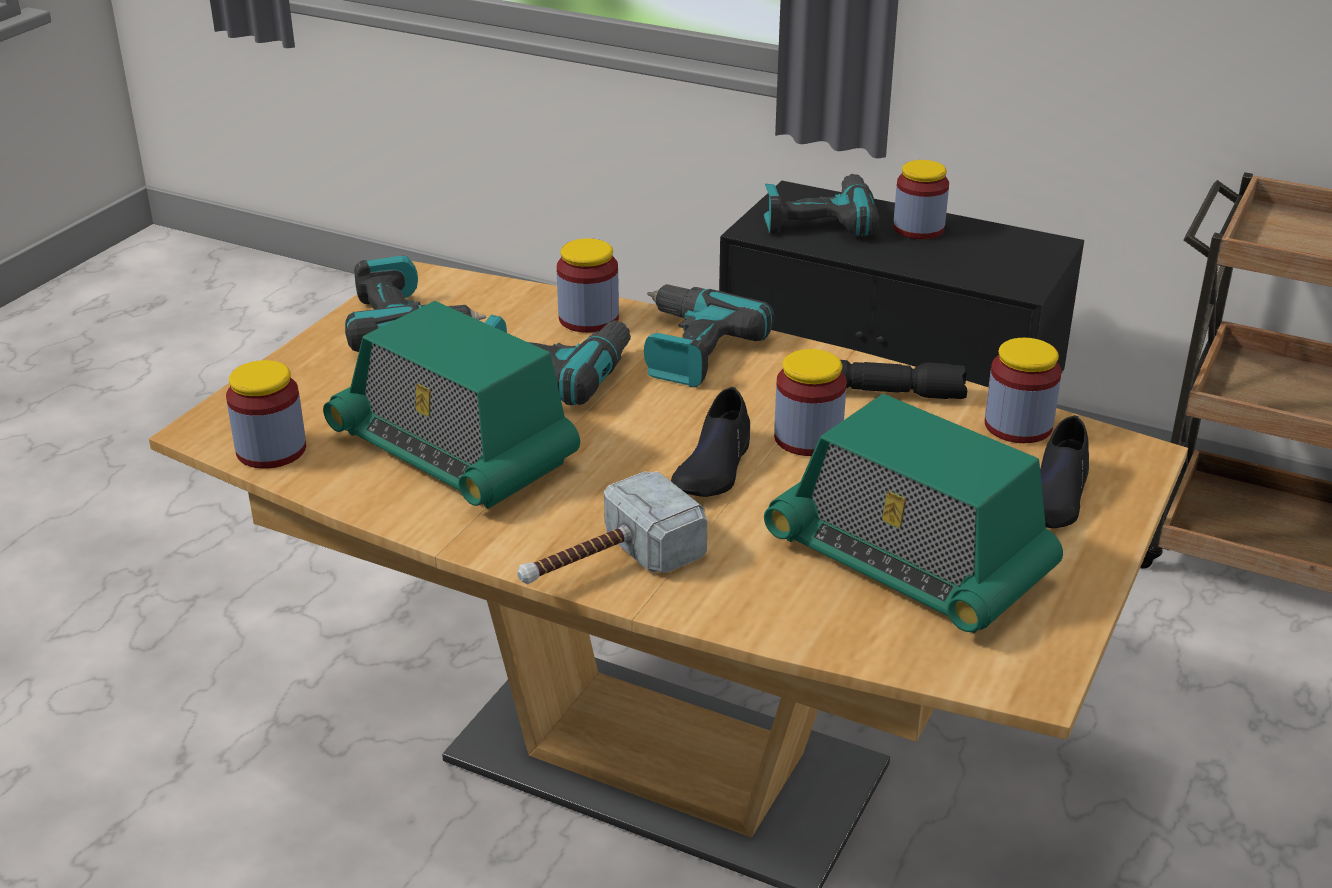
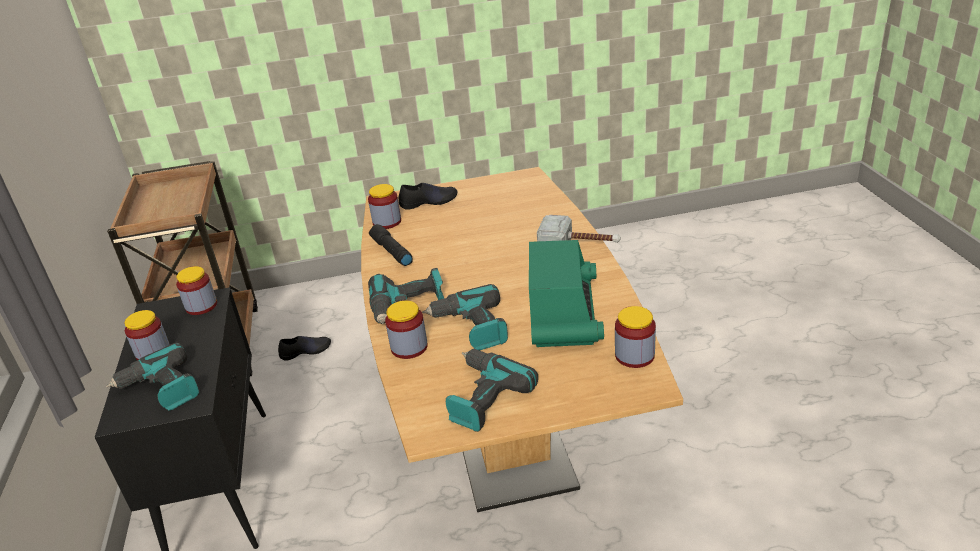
camera: 125 degrees left, 0 degrees up
(713, 467) = (493, 257): black shoe -> black shoe (306, 351)
(808, 438) = (447, 251): jar -> jar (201, 306)
(908, 560) = (497, 207): radio -> none

